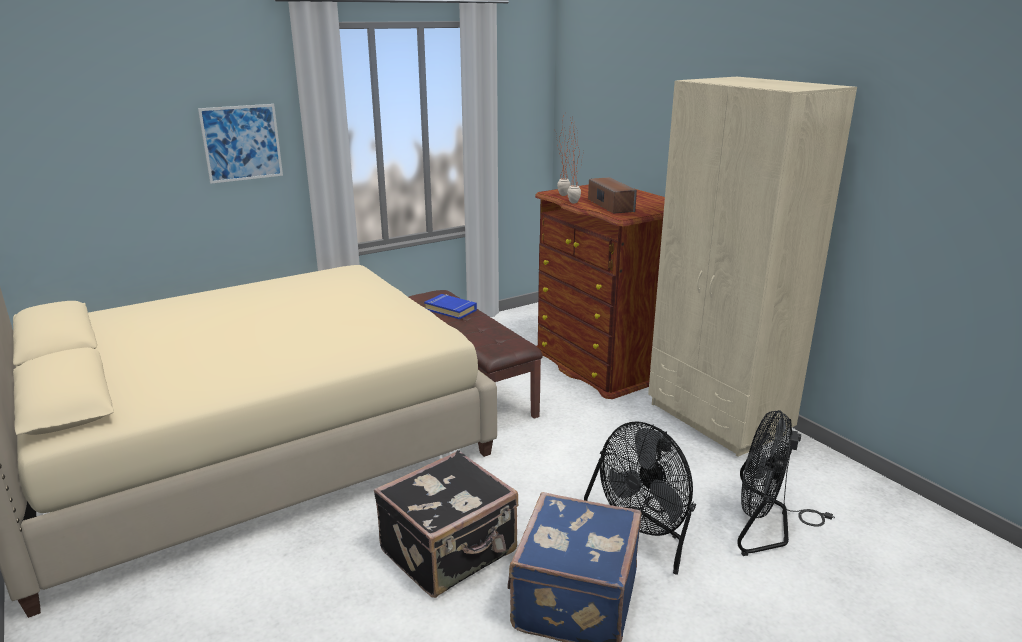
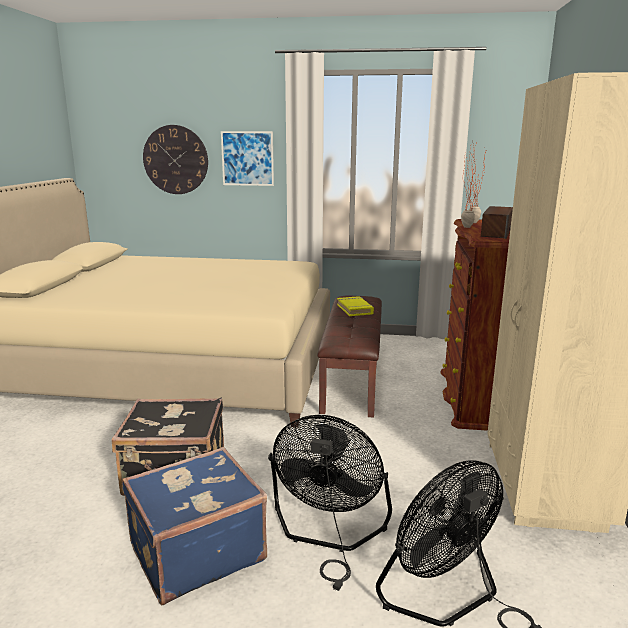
camera: 40 degrees right, 5 degrees down
(128, 156) = (175, 160): none -> wall clock
(451, 310) = (355, 309): blue book -> yellow book
(644, 530) = (327, 535): black fan -> black fan turned 105 degrees clockwise

